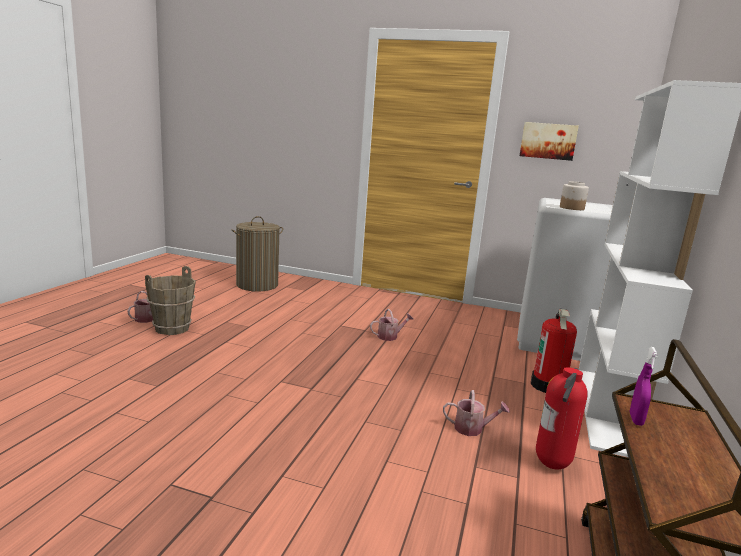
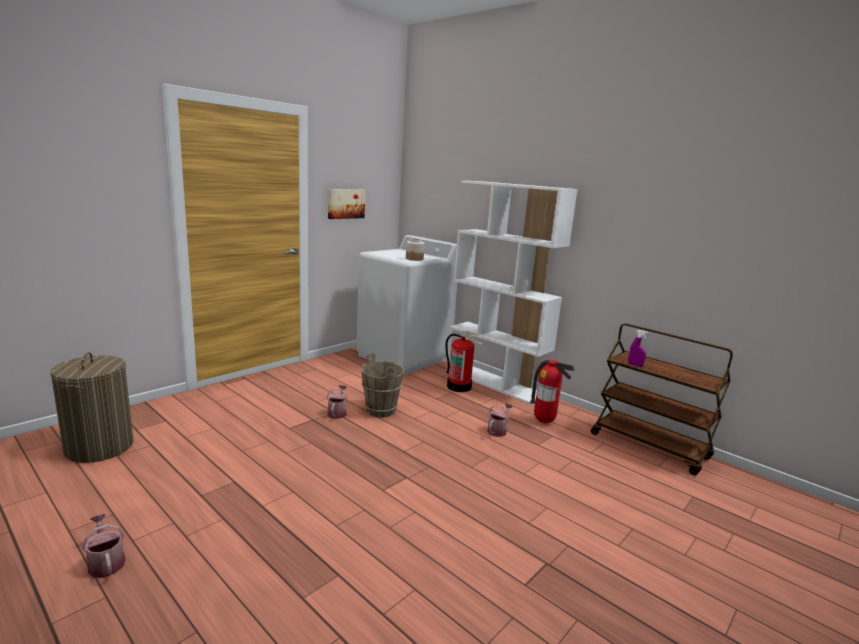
camera: 65 degrees left, 0 degrees up
(172, 329) = (177, 542): brown bucket -> brown bucket (381, 410)

